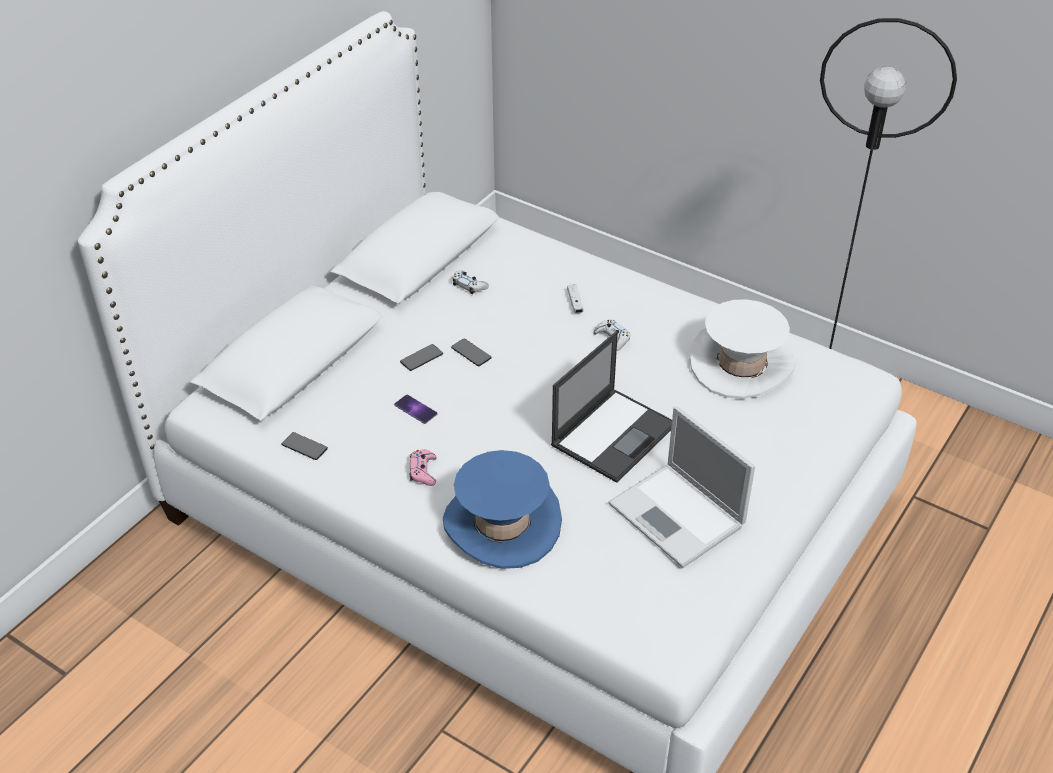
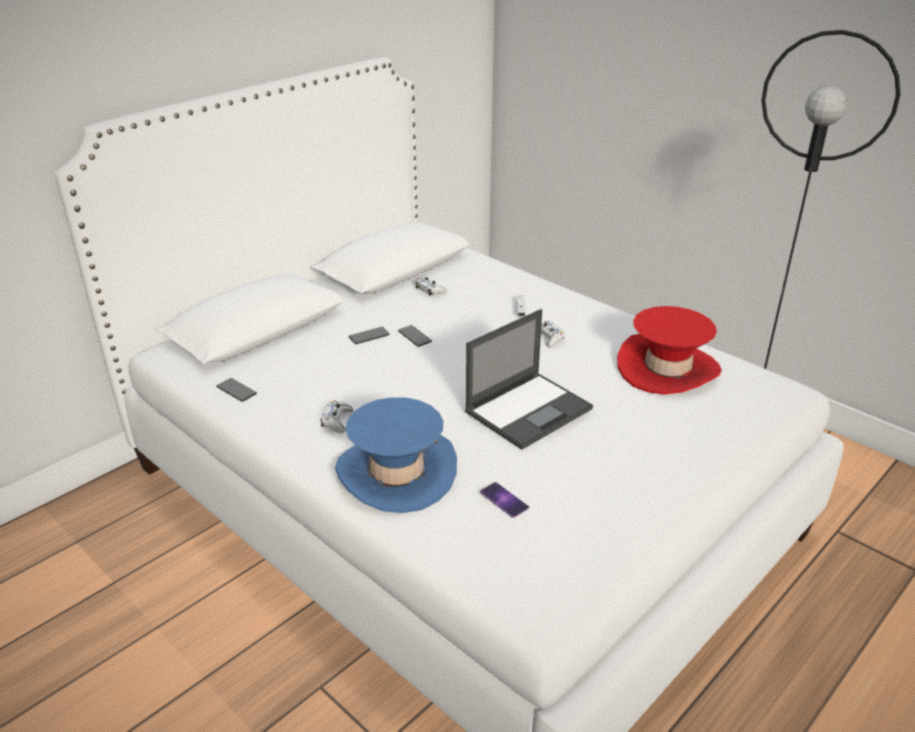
camera: 10 degrees right, 10 degrees down
(415, 409) = (349, 372): phone -> phone (504, 500)
(423, 471) = (337, 421): pink game controller -> white game controller
(678, 516) = (578, 485): laptop -> none
(741, 365) = (667, 369): white hat -> red hat

